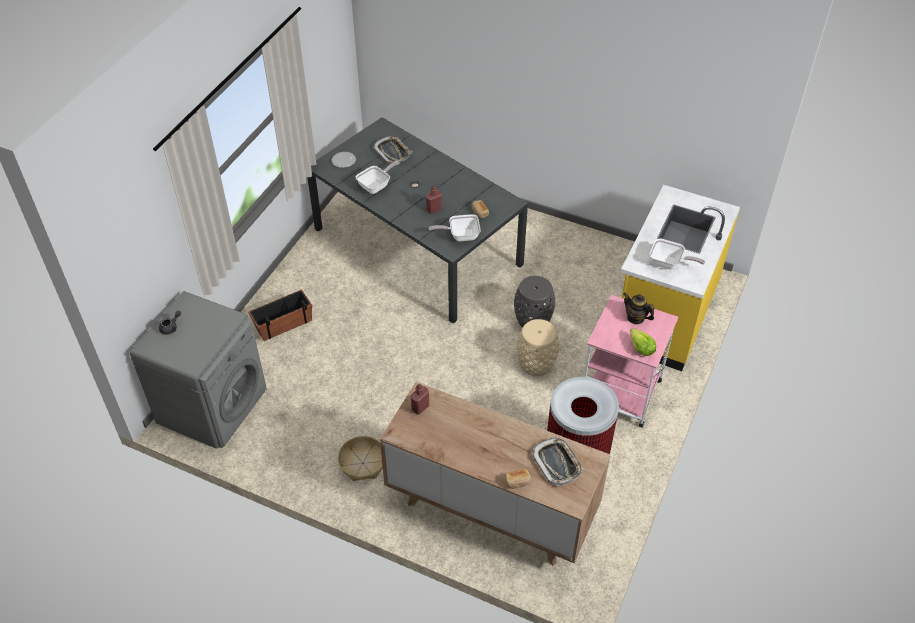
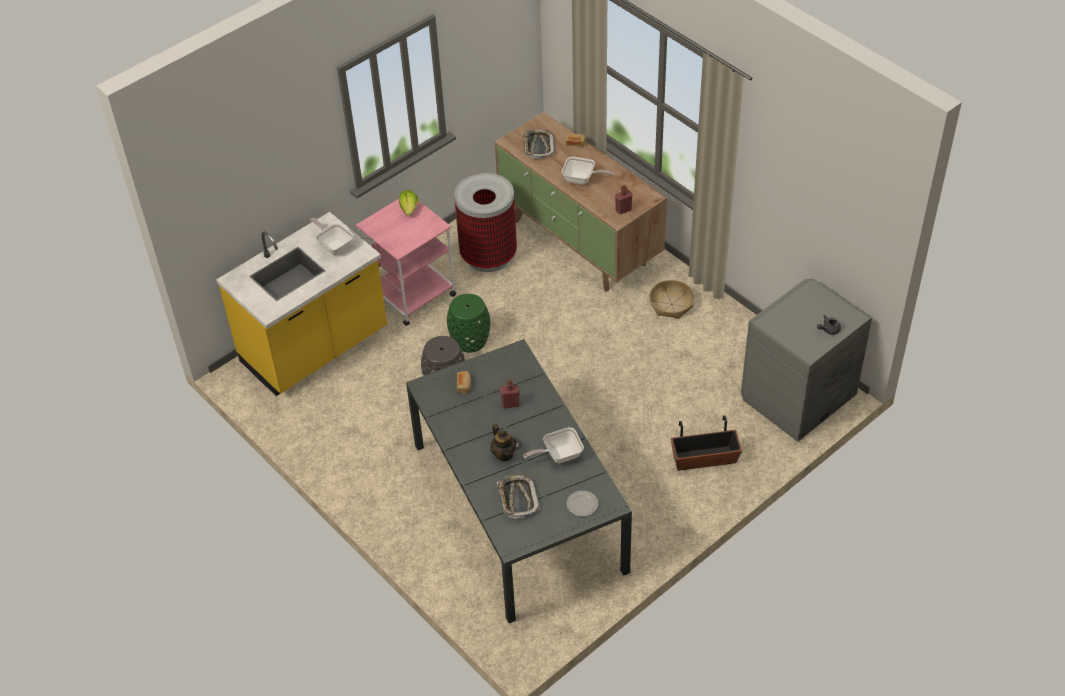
camera: 155 degrees left, 0 degrees up
(460, 236) = (500, 364): frying pan -> frying pan (582, 179)
(536, 364) = (470, 340): beige stool -> green stool
(635, 318) = (393, 233): teapot -> teapot (504, 454)

